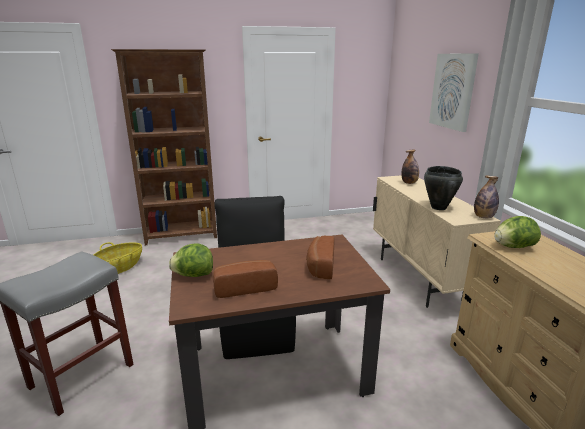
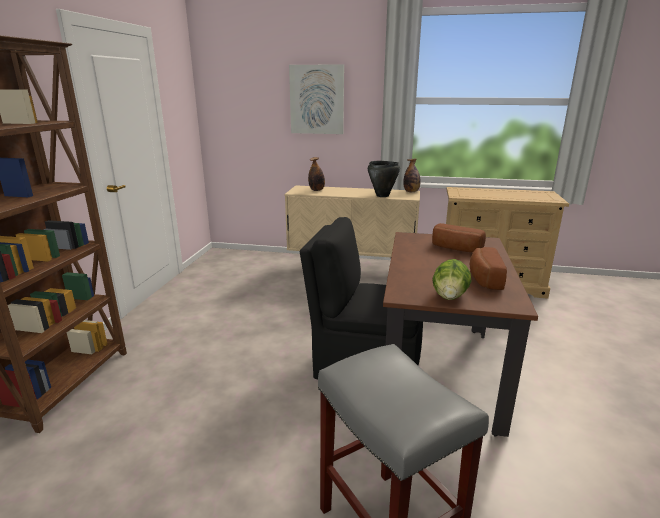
camera: 65 degrees left, 0 degrees up
(118, 267) = (88, 476): basket -> none
(513, 247) = (475, 195): lettuce -> none

